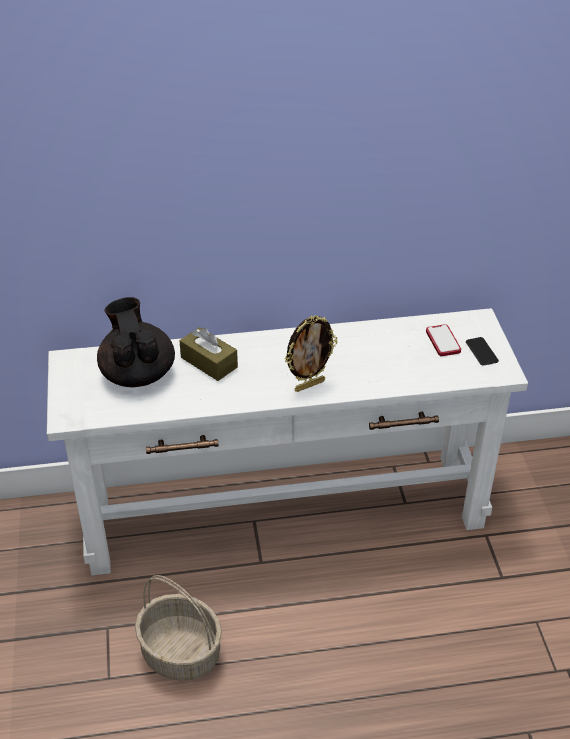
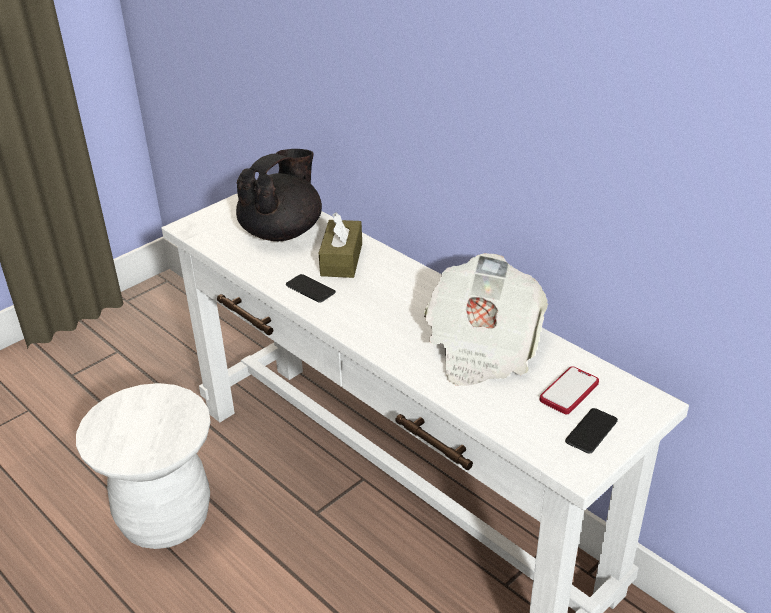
camera: 55 degrees right, 5 degrees down
(182, 653) = (165, 519): basket -> white stool
(228, 392) = (310, 289): none -> phone
(309, 385) = (377, 331): picture frame -> none
(371, 352) = (482, 348): none -> newspaper

